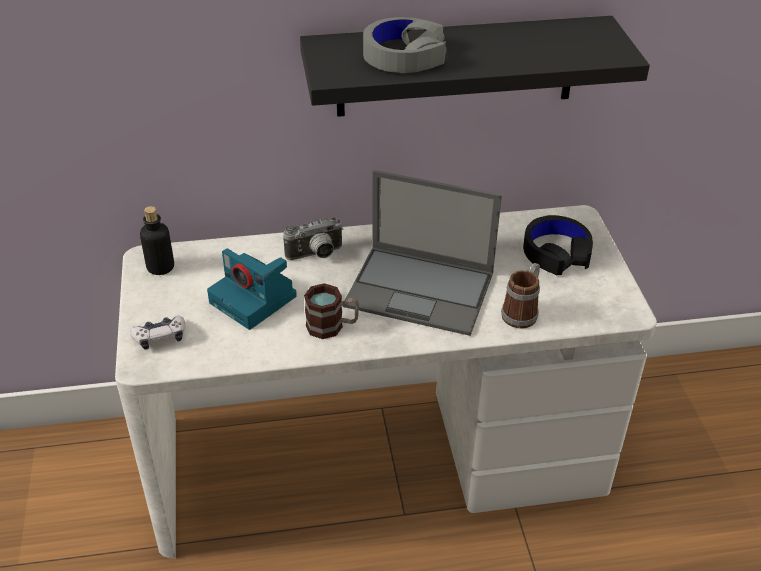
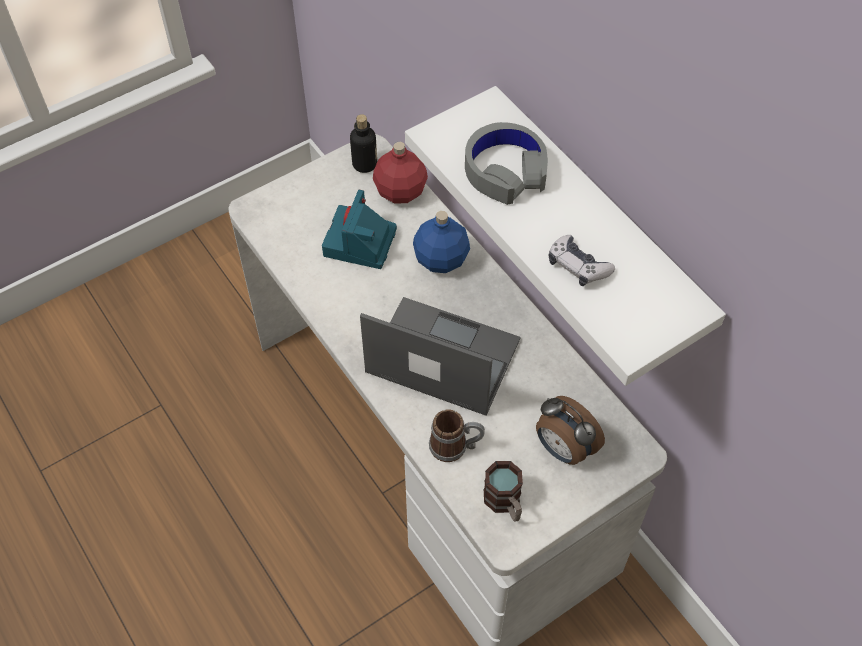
camera: 65 degrees right, 15 degrees up
(160, 337) = (285, 205): game controller -> game controller (578, 266)
(216, 255) = (400, 192): none -> red bottle
(316, 255) = (442, 259): camera -> blue bottle
(332, 326) = (357, 310): mug -> mug (505, 503)
(421, 290) = (441, 356): laptop -> laptop turned 120 degrees clockwise
(456, 66) = (596, 223): black shelf -> white shelf
(556, 253) = (563, 449): black headphones -> alarm clock

